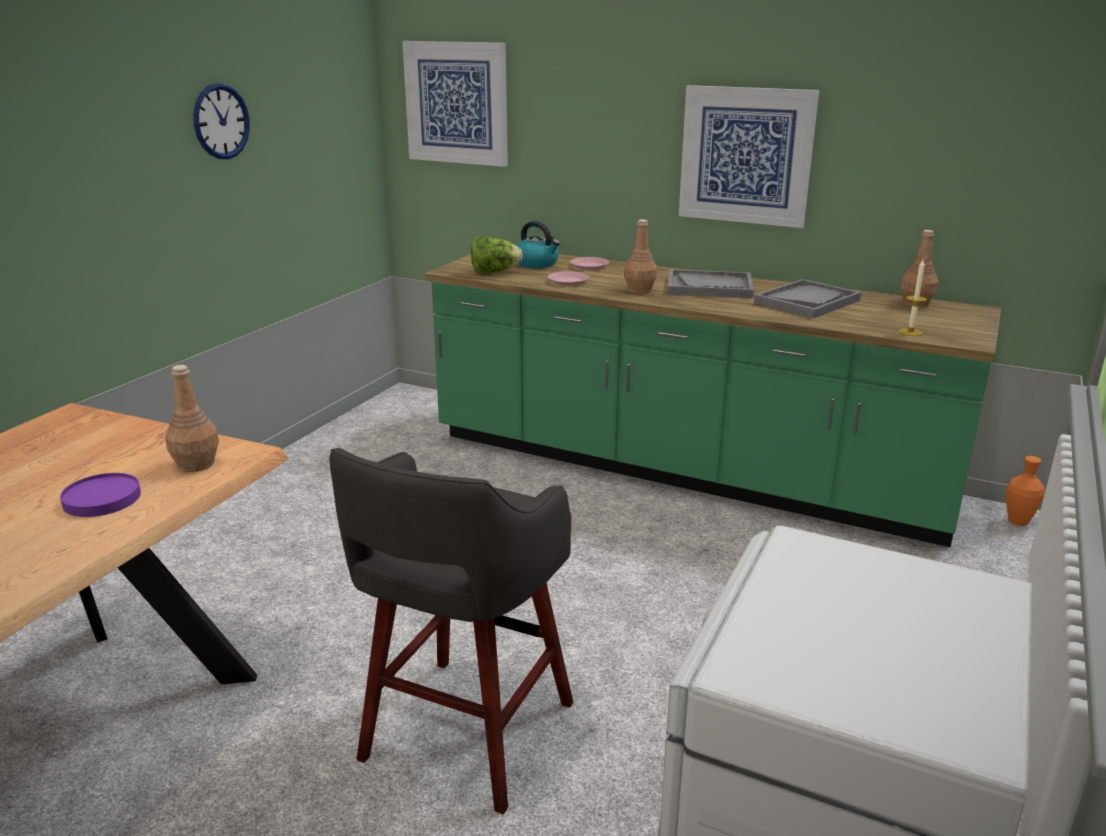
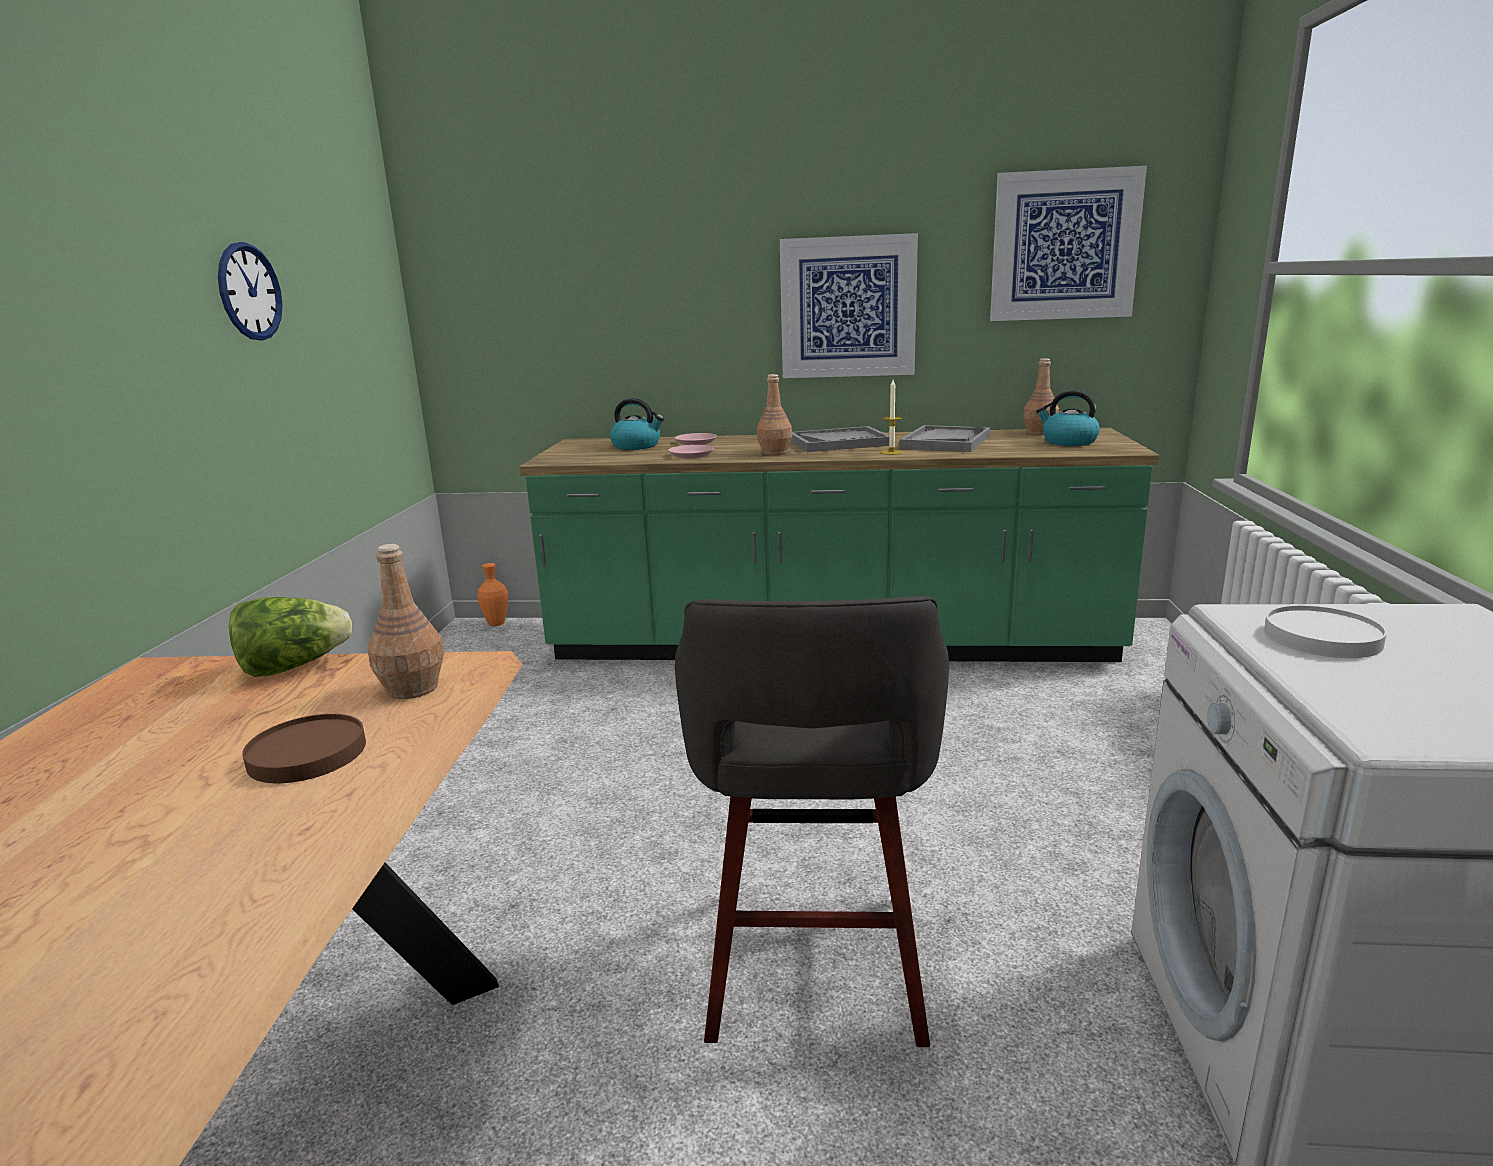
camera: 20 degrees left, 5 degrees down
(101, 499) = (306, 754): purple plate -> brown plate
(456, 103) = (507, 281): picture -> picture (1064, 246)
(494, 272) = (599, 457): lettuce -> lettuce (294, 667)
(829, 581) = (1322, 638): none -> white plate
(910, 332) = (1069, 450): candle -> candle (891, 452)
(926, 321) = (1068, 442): none -> kettle
(1017, 522) = (1154, 630): orange vase -> orange vase (496, 623)

